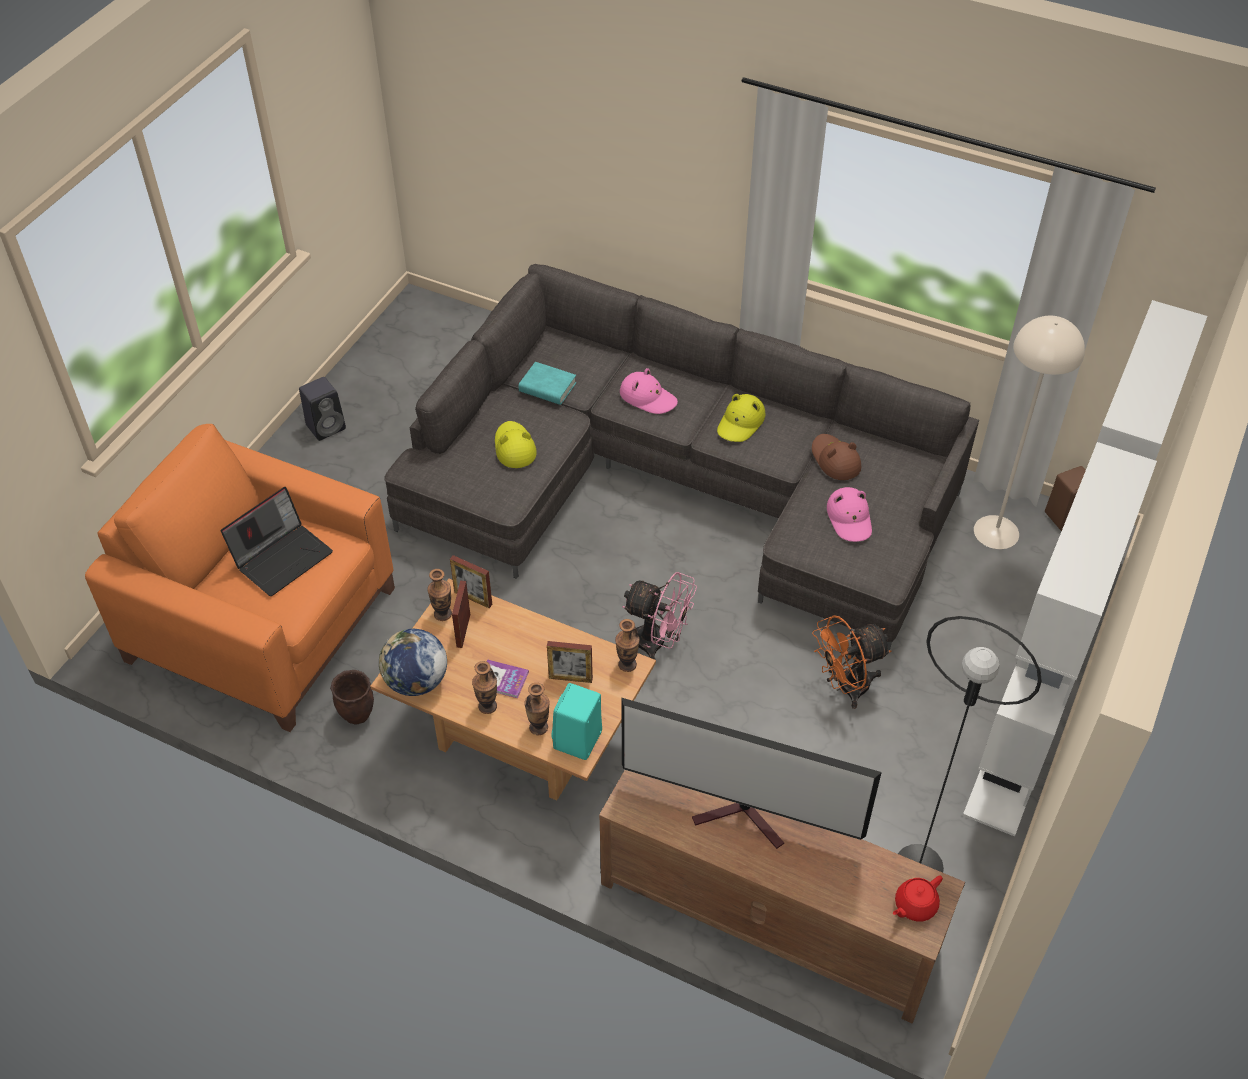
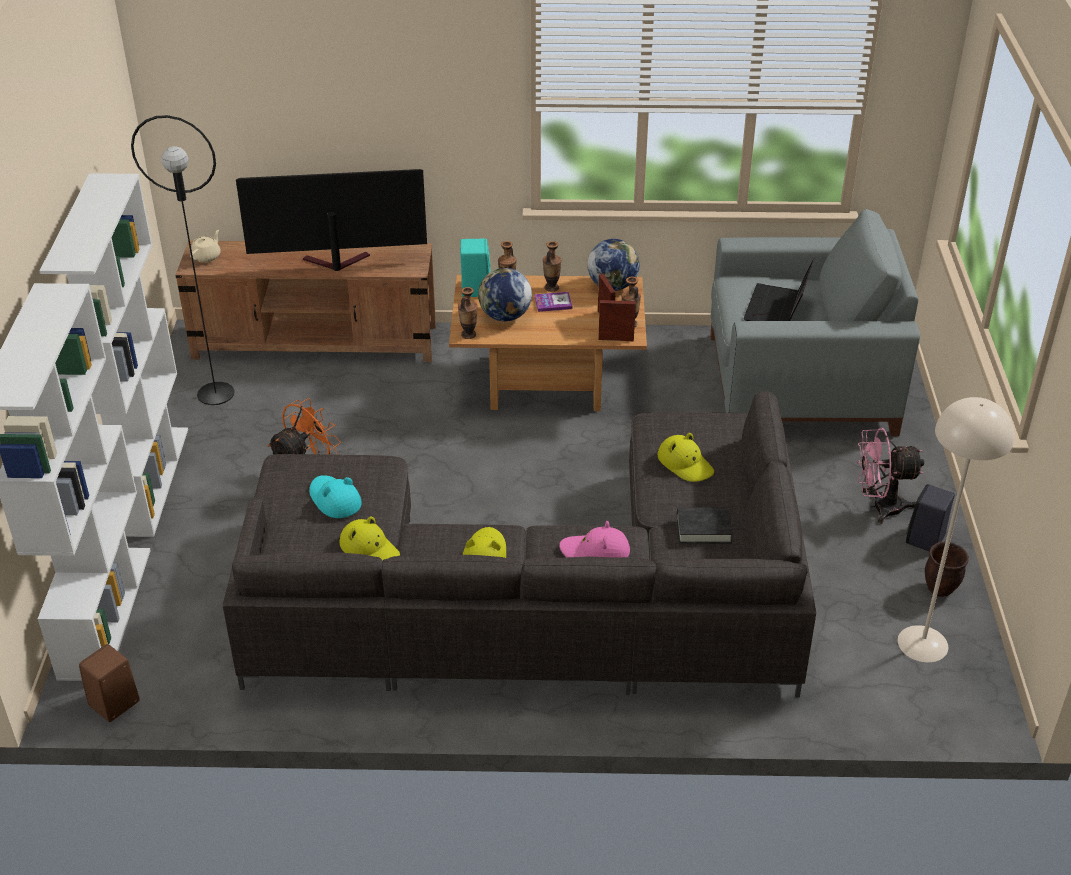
camera: 155 degrees right, 10 degrees down
(265, 624) = (797, 384): orange armchair -> grey armchair
(358, 714) = (673, 357): brown planter -> brown planter (939, 589)
(547, 387) = (703, 529): turquoise book -> black book
(570, 678) = (505, 316): picture frame -> globe
(658, 643) = (480, 464): pink fan -> pink fan (879, 507)
(835, 460) = (370, 549): brown hat -> yellow hat
(850, 519) = (334, 499): pink hat -> turquoise hat
(914, 905) = (207, 256): red teapot -> beige teapot
(996, 532) = (191, 661): beige floor lamp -> beige floor lamp (922, 643)

